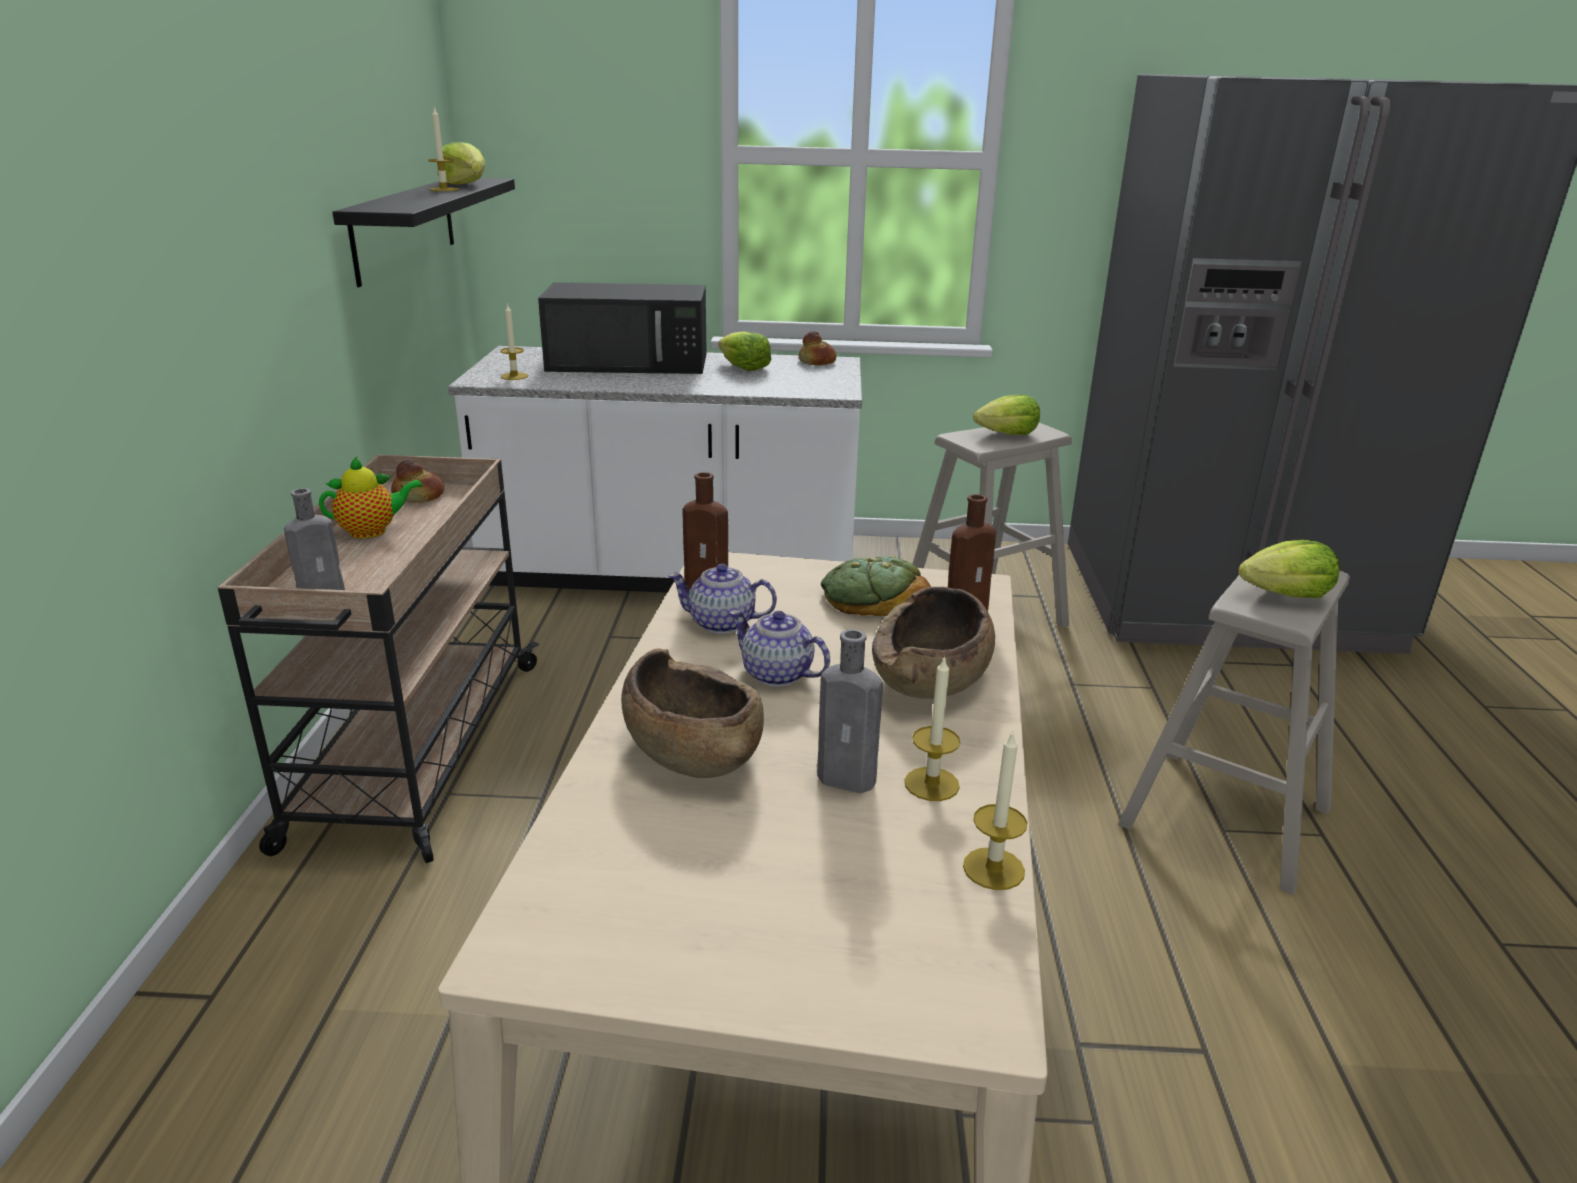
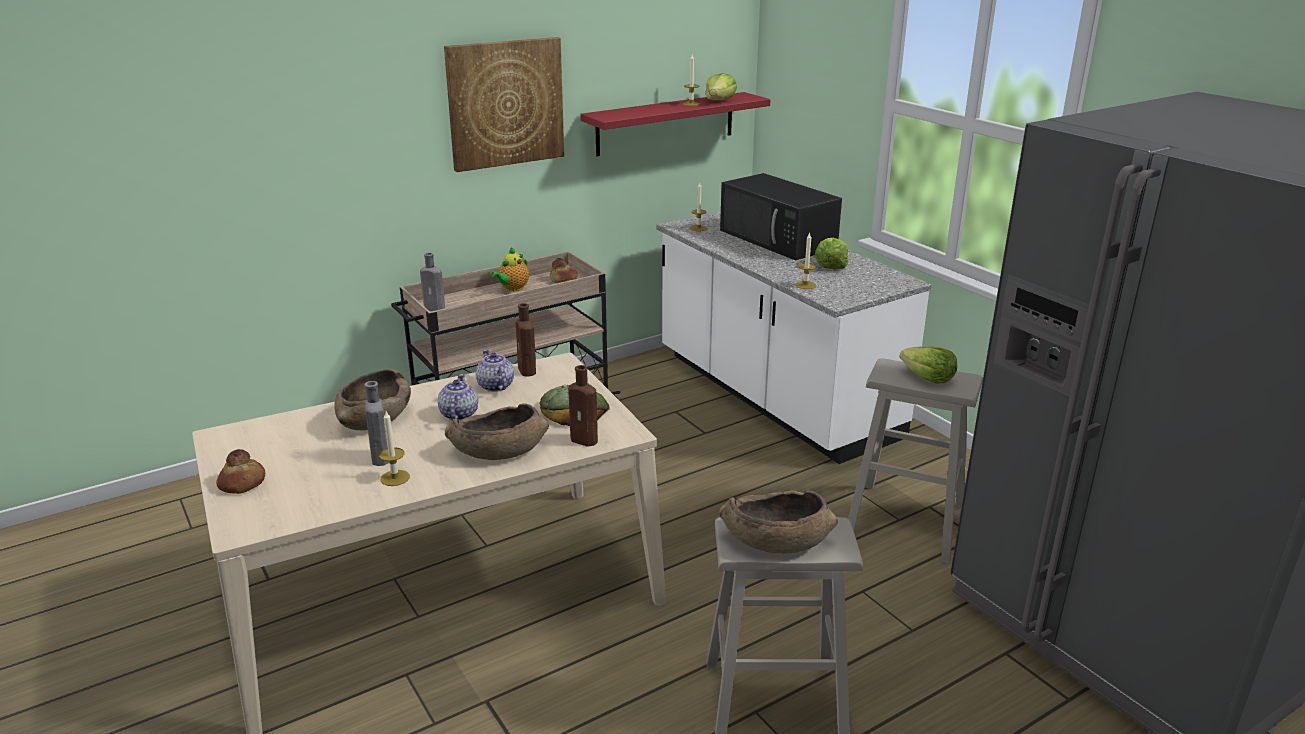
camera: 55 degrees right, 0 degrees up
(254, 191) = (505, 103): none -> picture
(372, 531) = (512, 289): teapot -> teapot turned 90 degrees clockwise
(404, 228) = (666, 123): black shelf -> red shelf
(817, 361) = (890, 277): bread -> bread (243, 483)
(993, 868) = (339, 509): candle -> candle (805, 285)
(1286, 595) = (775, 540): lettuce -> brown bowl

